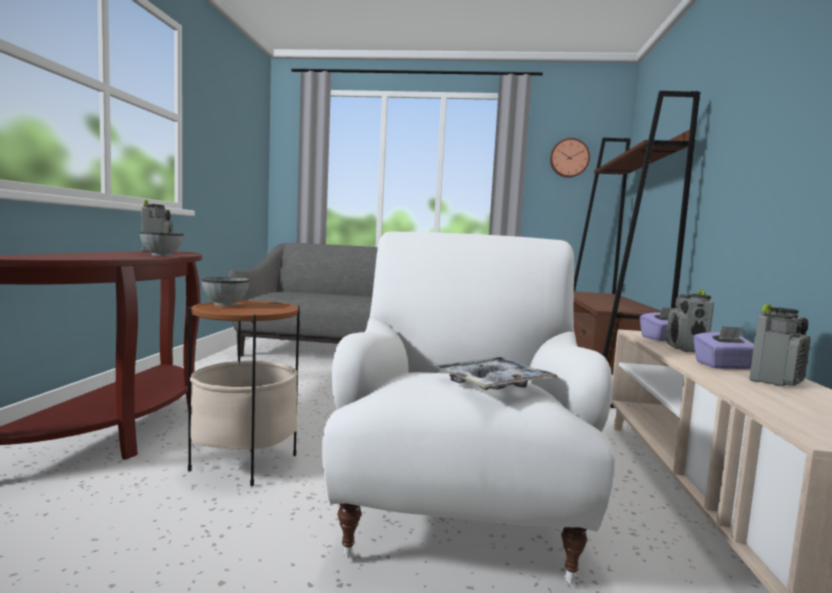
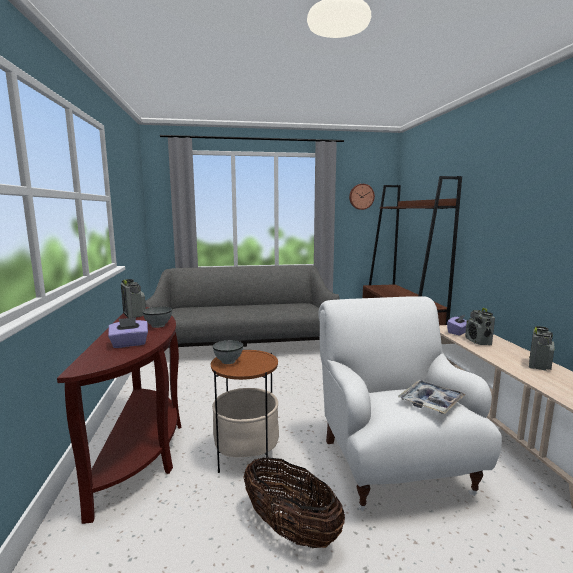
camera: 15 degrees left, 5 degrees up
(215, 555) = (290, 529): none -> basket
(724, 366) = (508, 356): purple tissue box -> purple tissue box (129, 344)

